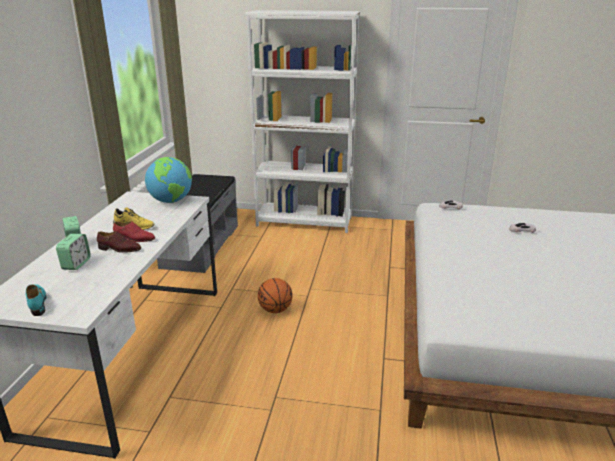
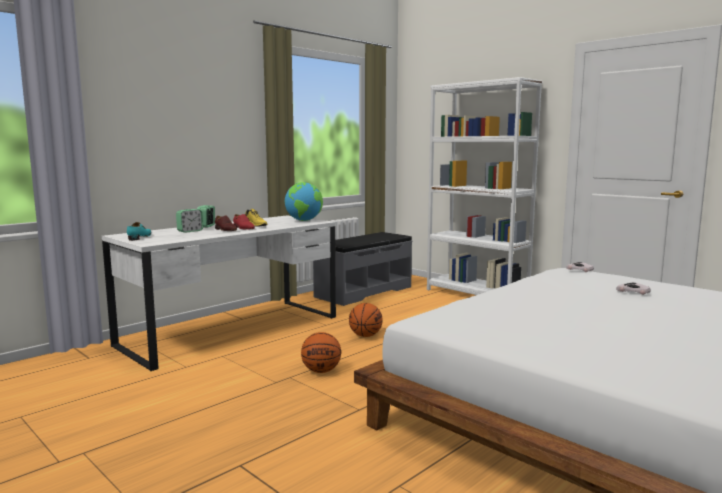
camera: 35 degrees right, 15 degrees down
(293, 375) = (321, 371): none -> basketball

